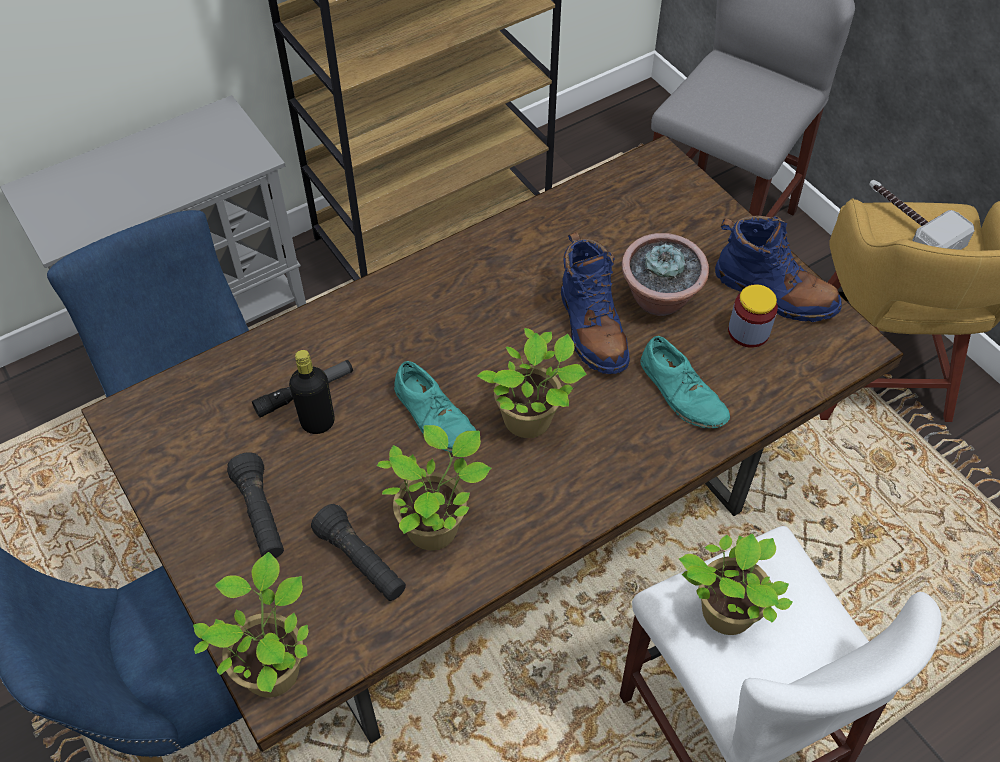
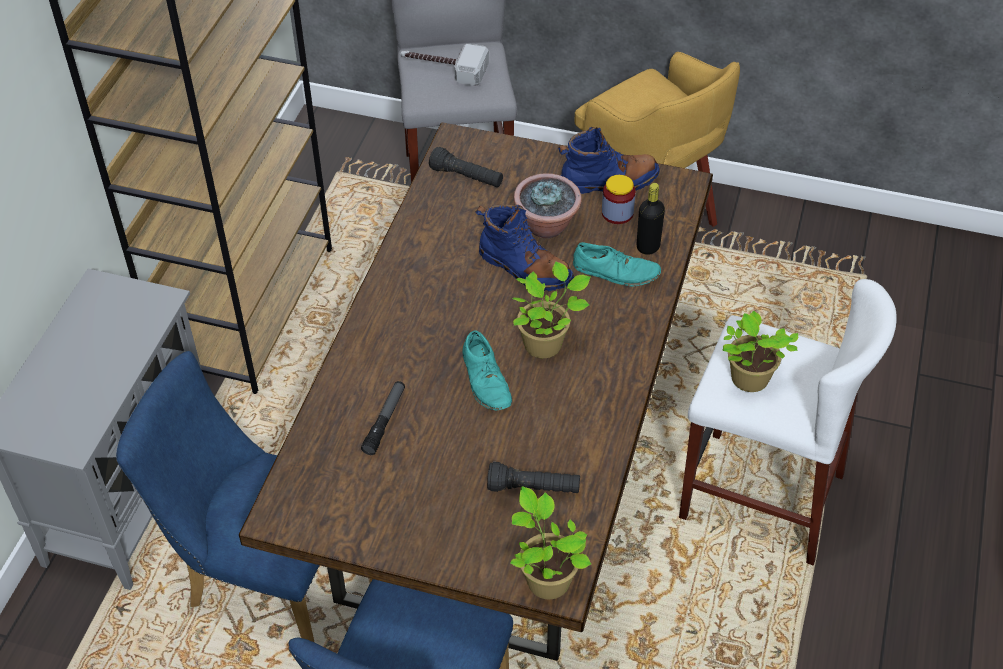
camera: 40 degrees left, 5 degrees down
(261, 515) = (441, 508): black flashlight -> black flashlight (467, 177)
(318, 422) = (414, 432): black bottle -> black bottle (648, 247)
(435, 417) = (486, 380): turquoise shoe -> turquoise shoe turned 60 degrees clockwise
(435, 525) = (554, 439): potted plant -> none
(908, 224) = (629, 100): hammer -> hammer (443, 68)

